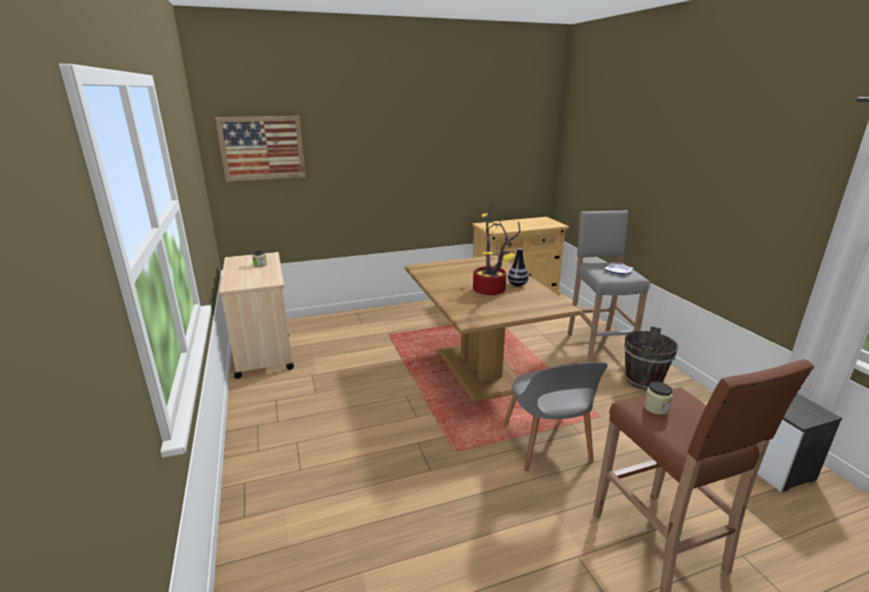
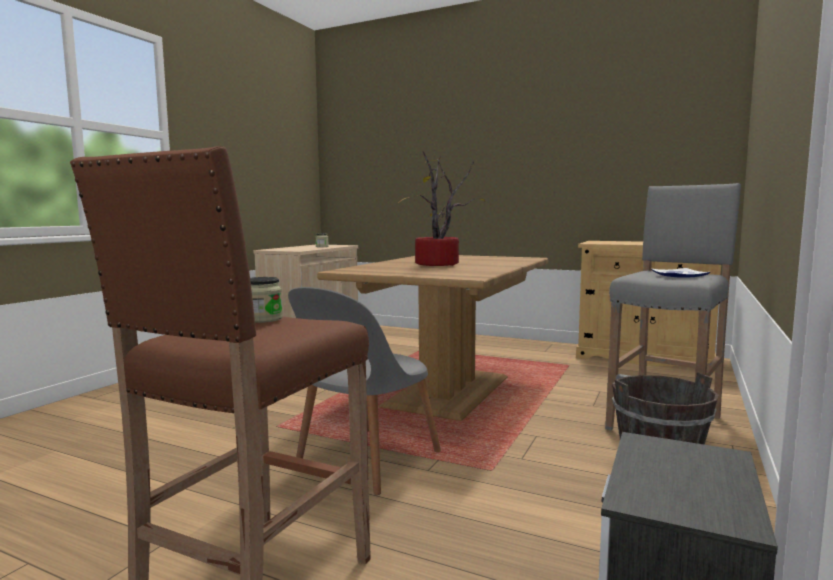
camera: 45 degrees right, 15 degrees down
(262, 148) = (363, 144): picture -> none
(517, 285) = (482, 266): vase -> none

